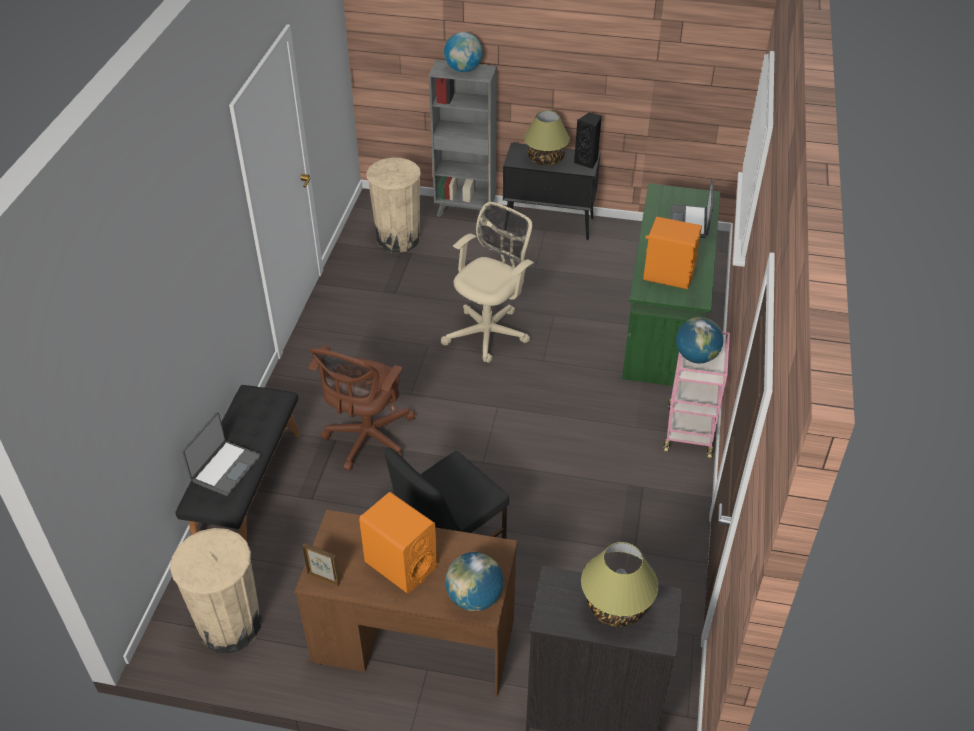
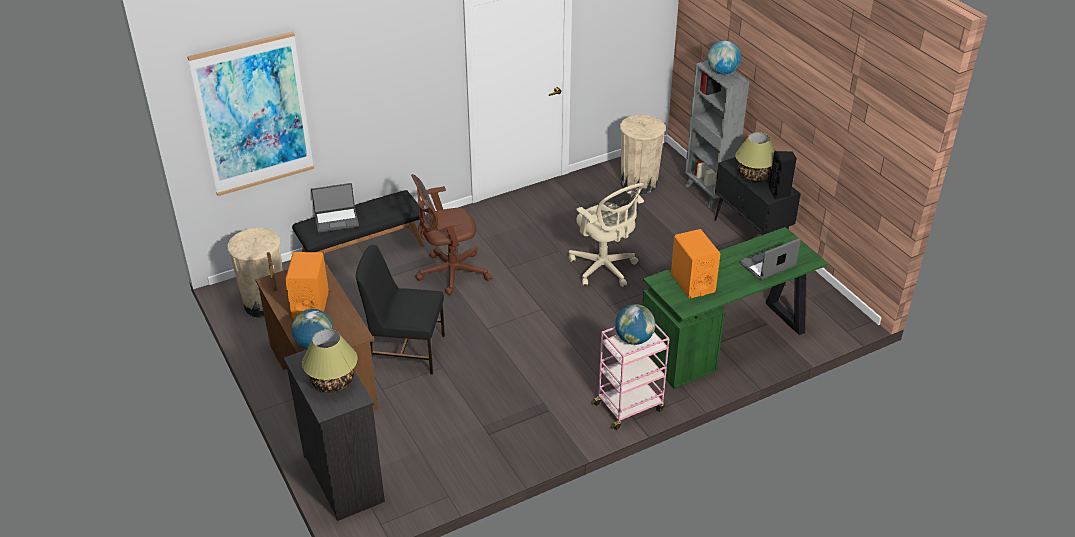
camera: 50 degrees right, 5 degrees down
(113, 394) = (253, 114): none -> picture
(489, 332) = (604, 269): beige office chair -> beige office chair turned 60 degrees clockwise

